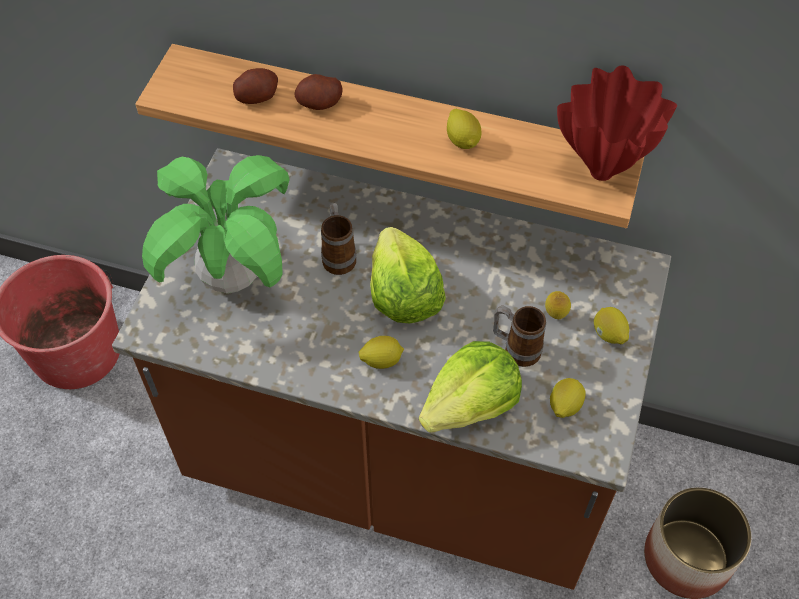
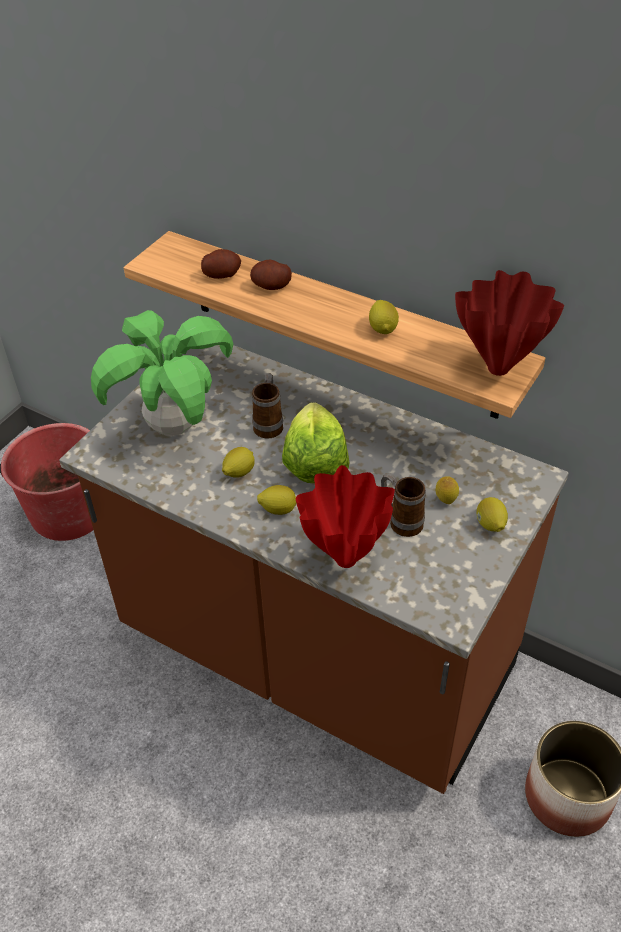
camera: 15 degrees right, 10 degrees down
(470, 404) = (346, 558): lettuce -> red vase
(564, 406) = (431, 574): lemon -> lemon (238, 472)

